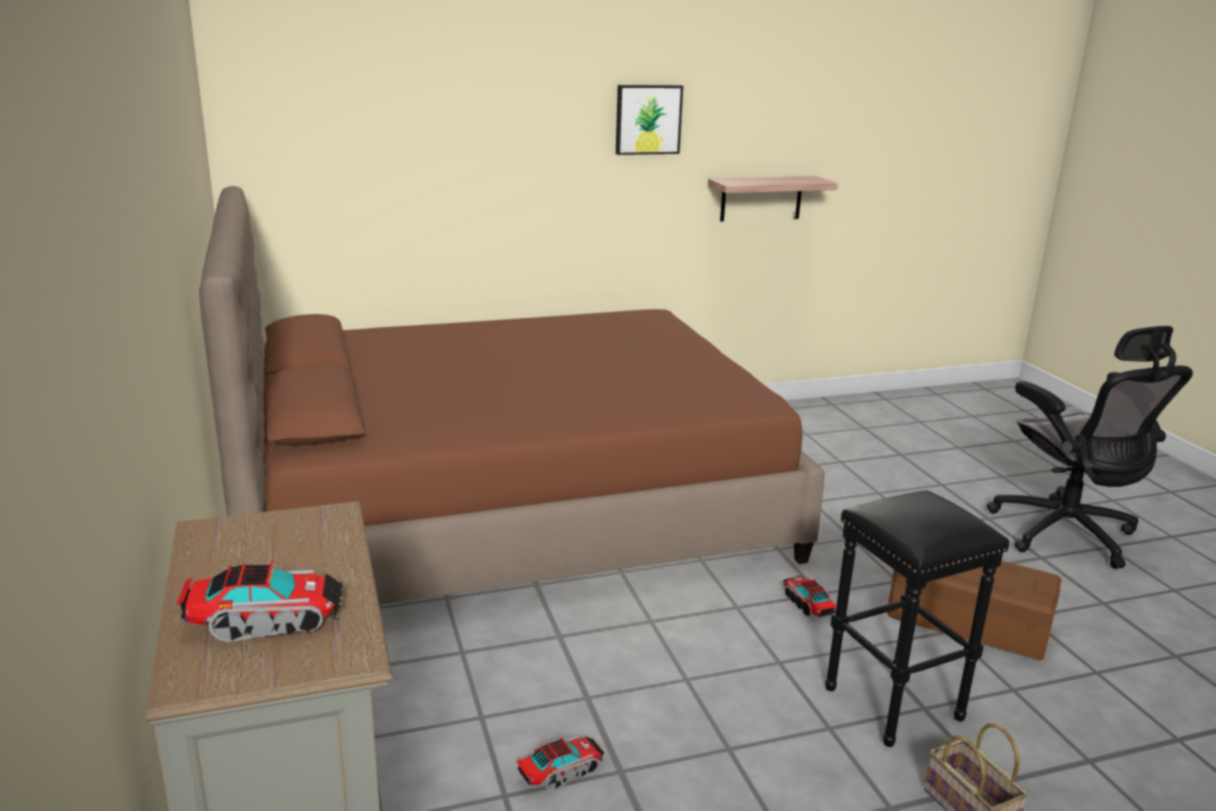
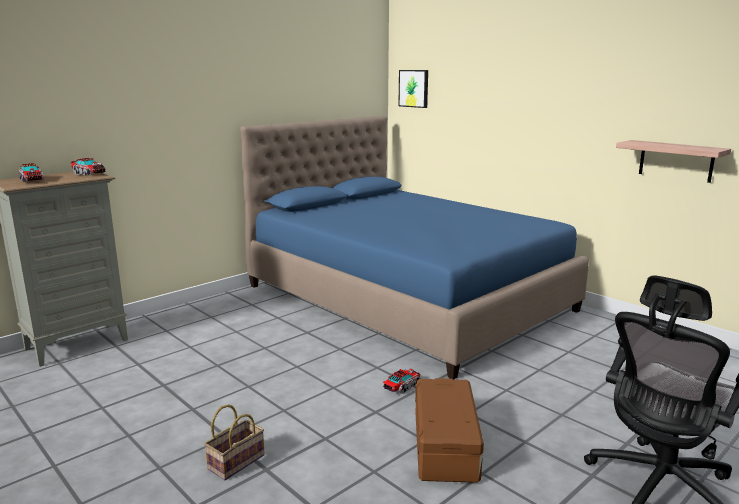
camera: 65 degrees right, 5 degrees down
(508, 509) = (406, 297): brown bed -> blue bed
(561, 772) = (210, 353): toy truck -> toy truck (88, 174)
(648, 119) = (589, 94): picture -> picture (414, 88)
(890, 702) = (322, 426): black stool -> none

